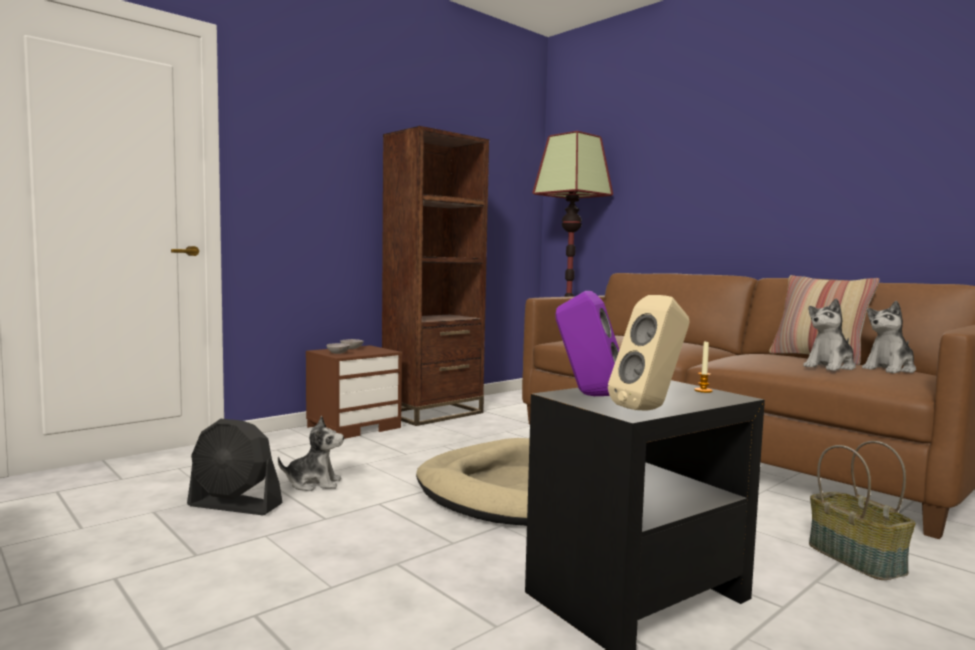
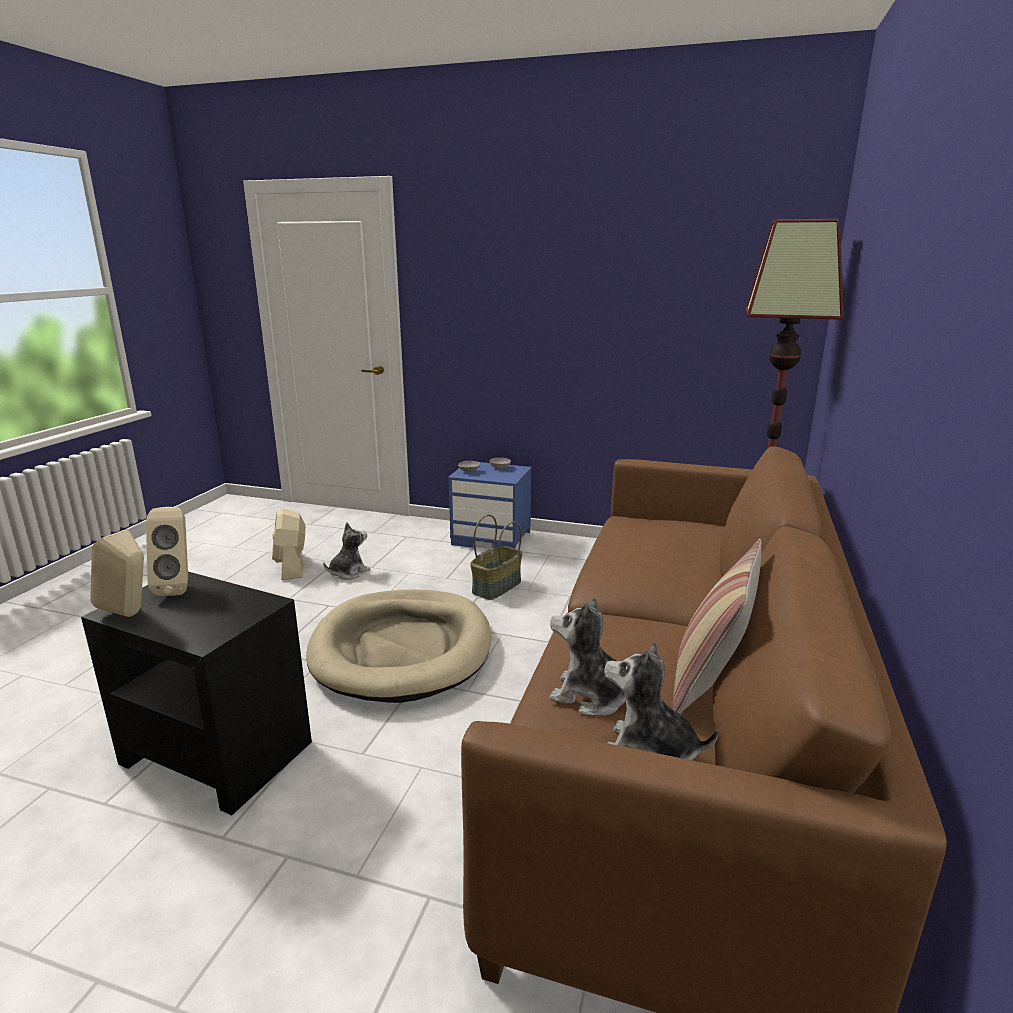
camera: 60 degrees right, 15 degrees up
(235, 505) = (291, 566): black fan -> beige fan
(314, 484) = (348, 572): plush toy -> plush toy turned 105 degrees counterclockwise
(354, 427) = (492, 538): brown nightstand -> blue nightstand
(433, 413) = (579, 550): brown bookcase -> none
(588, 395) = (179, 587): purple speaker -> beige speaker
(703, 391) = (228, 626): candle -> none
(857, 558) = (363, 889): basket -> basket (497, 587)

